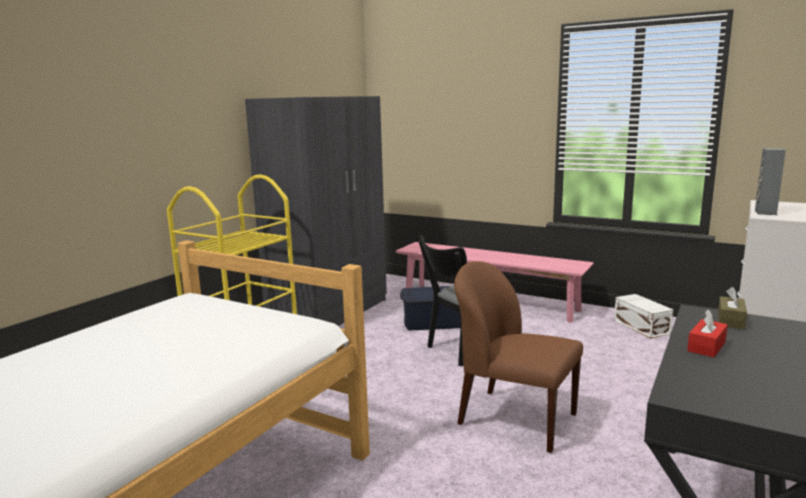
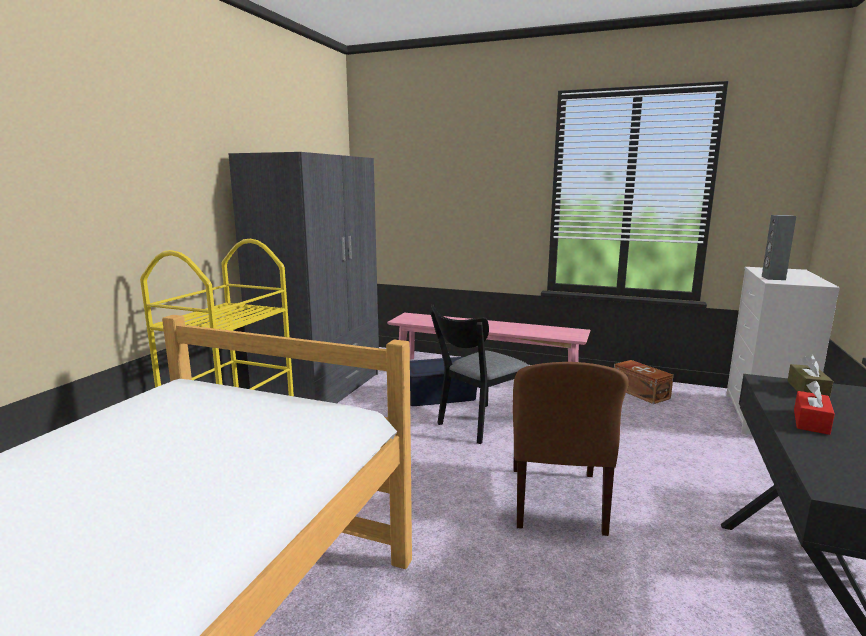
camera: 10 degrees left, 0 degrees up
(514, 418) = (556, 502): brown chair -> brown chair turned 105 degrees counterclockwise
(641, 326) = (640, 392): white storage box -> brown storage box

